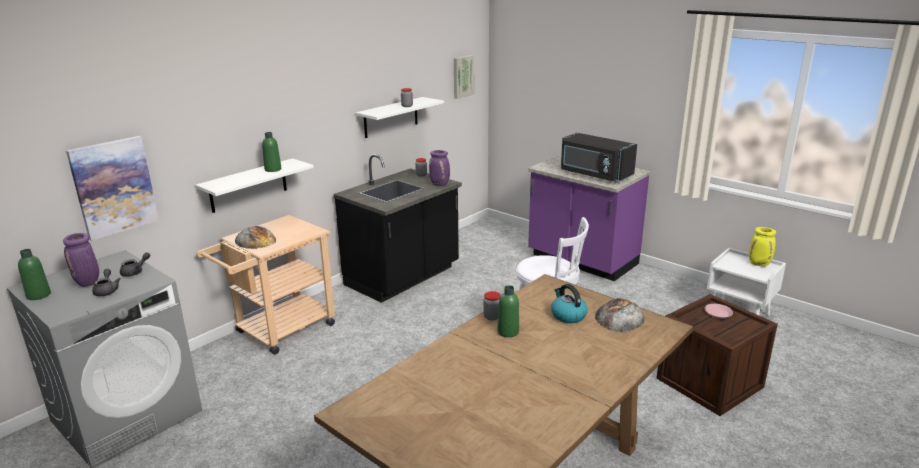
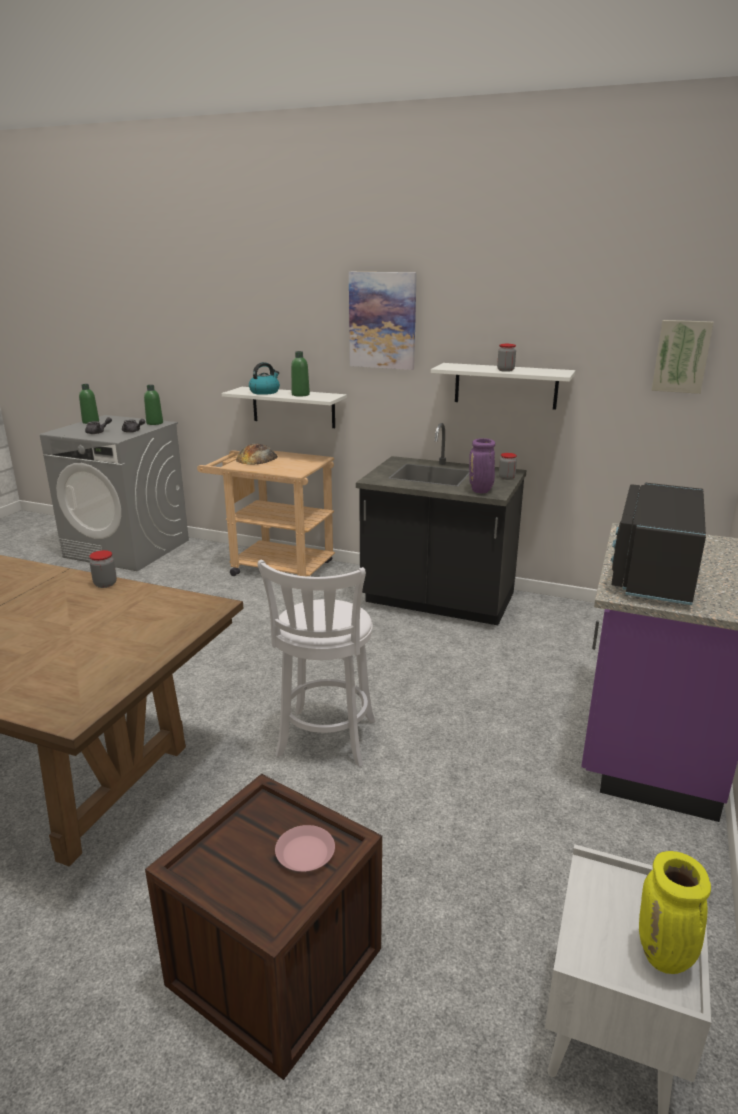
camera: 70 degrees right, 0 degrees up
(88, 283) = (112, 426): purple vase -> none
(114, 187) = (178, 364): picture -> picture (382, 320)
(508, 332) = (66, 597): green bottle -> green bottle (154, 423)
(568, 315) = (110, 629): kettle -> kettle (265, 392)
(619, 317) = (104, 668): bread -> none

